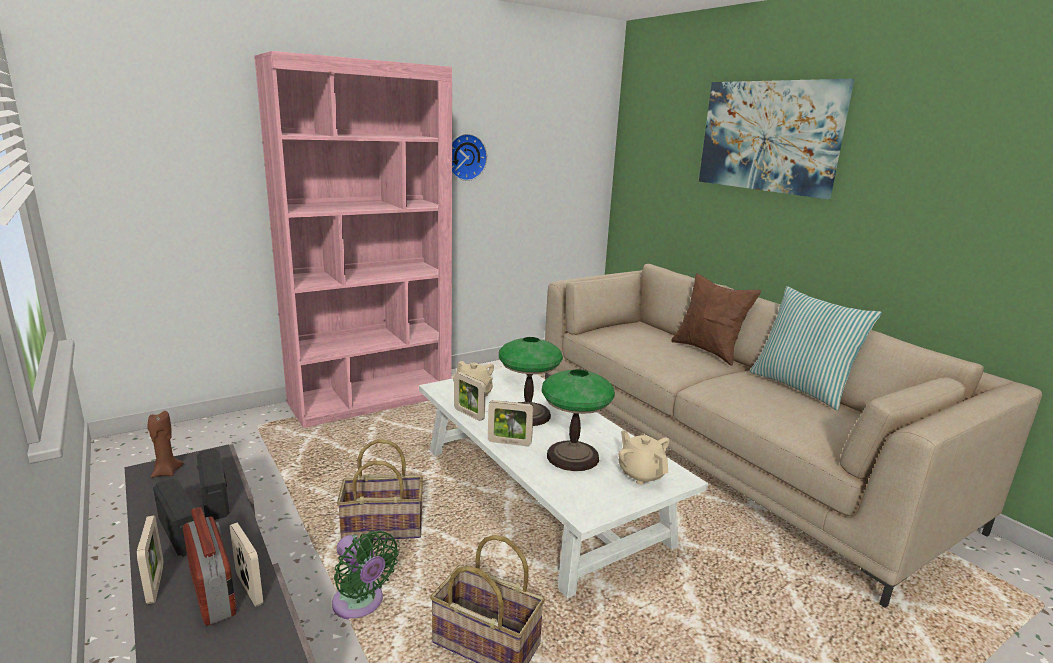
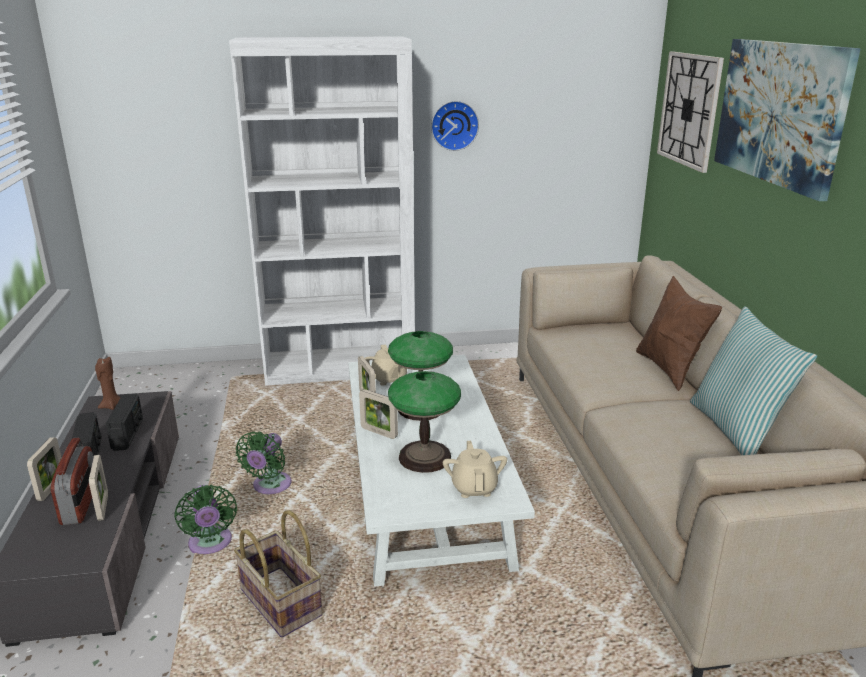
camera: 25 degrees right, 5 degrees up
(371, 400) = (340, 368): pink bookcase -> white bookcase
(383, 527) = (270, 487): basket -> green fan
(660, 144) = (689, 110): none -> wall clock

